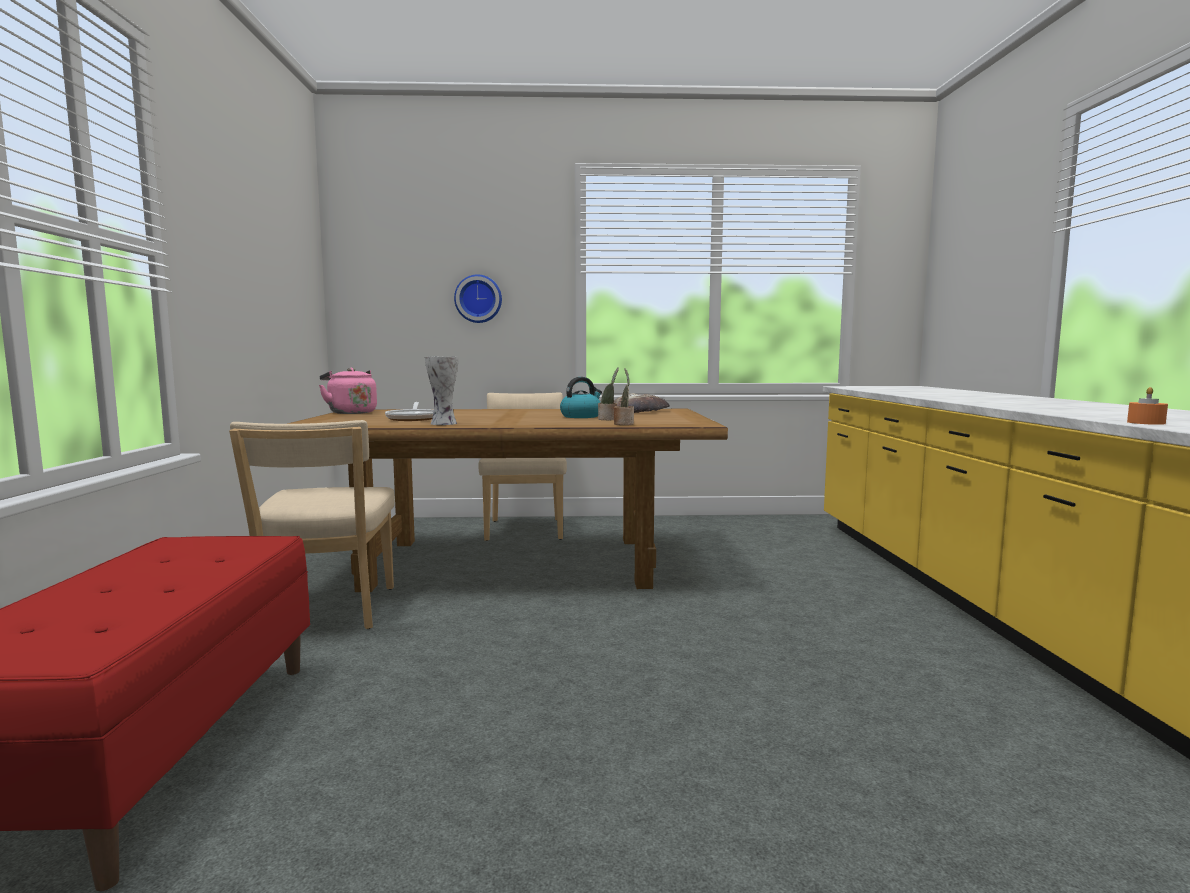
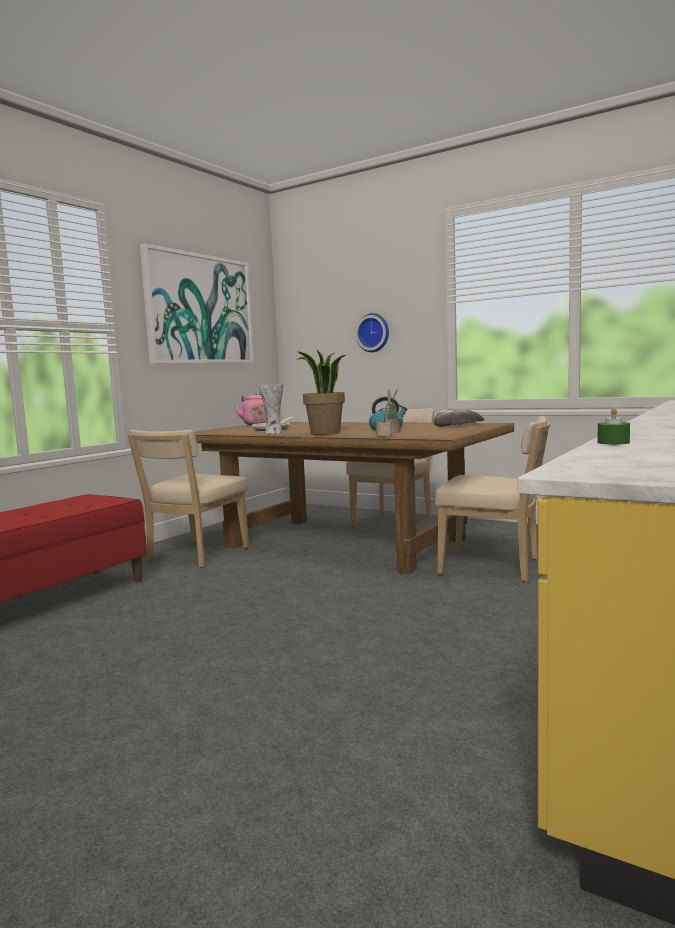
camera: 35 degrees right, 0 degrees up
(255, 239) = (200, 309): none -> picture
(526, 422) = (325, 433): none -> potted plant
(718, 566) = (494, 567): none -> beige chair
(1146, 423) = (613, 442): orange candle -> green candle

